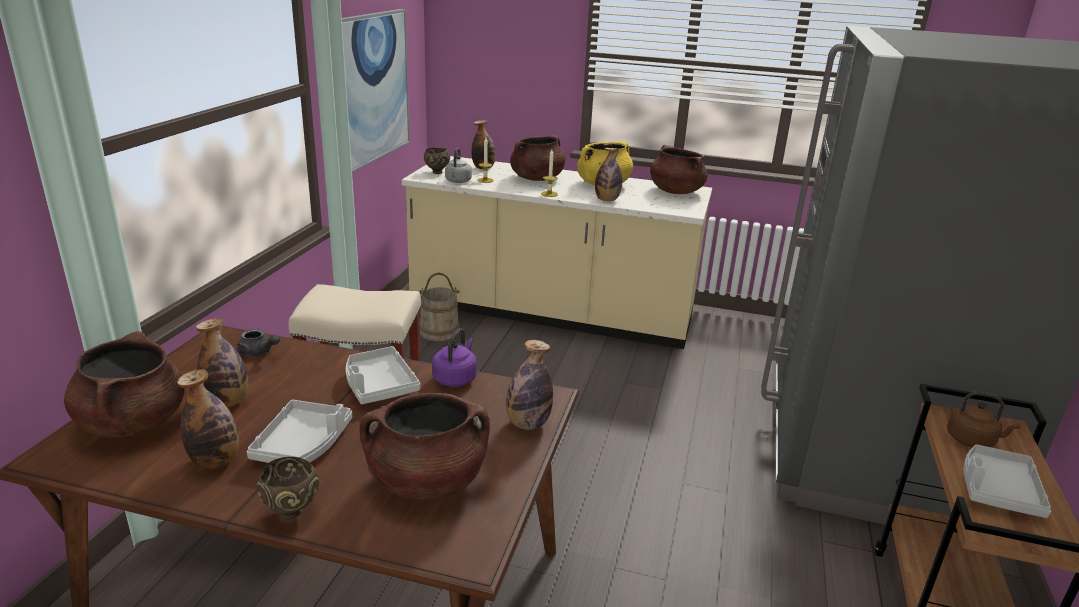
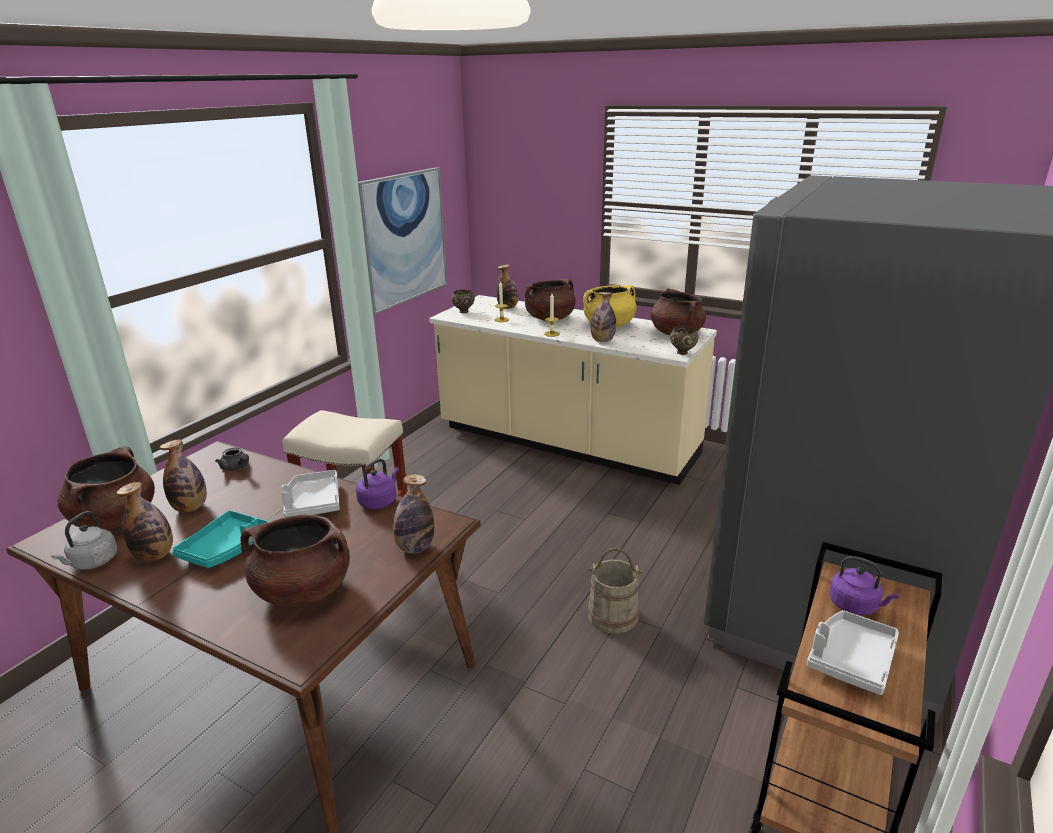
camera: 15 degrees right, 0 degrees up
(292, 512) = (186, 604): brown bowl -> brown bowl (683, 353)
(303, 444) = (226, 548): grey tray -> turquoise tray
(439, 331) = (459, 453): beige bucket -> beige bucket (613, 615)
(458, 181) = (476, 320): grey kettle -> grey kettle (92, 562)
(973, 440) = (856, 606): brown kettle -> purple kettle

